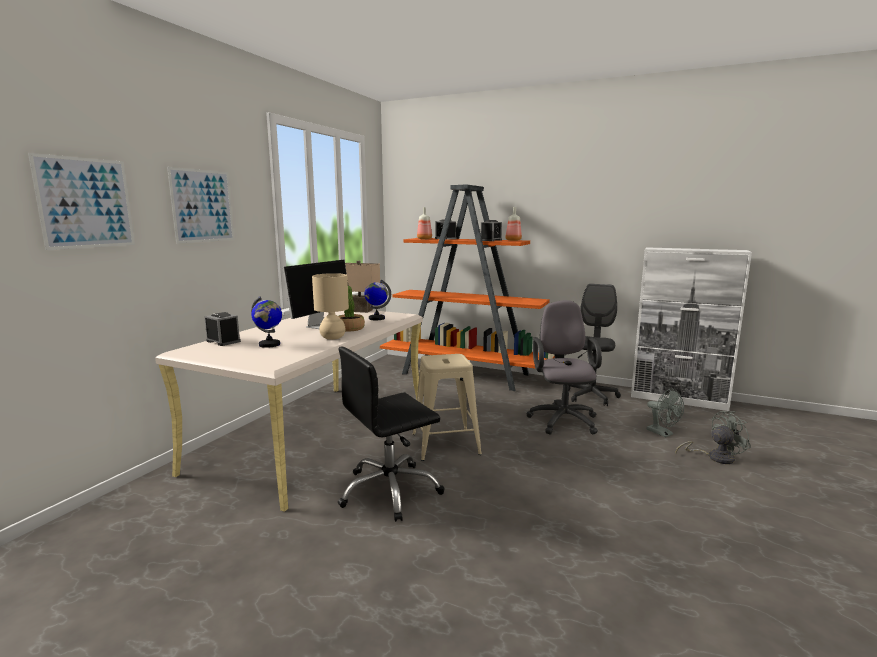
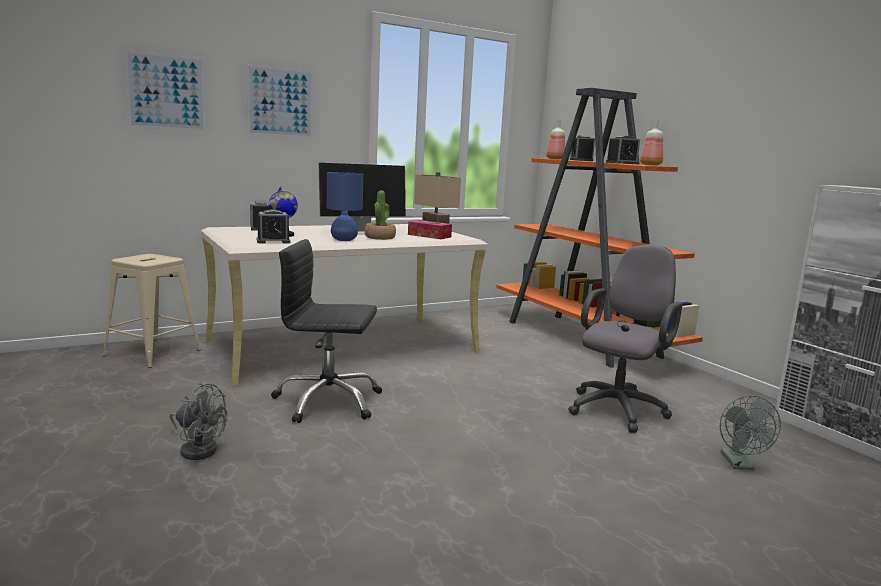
camera: 35 degrees right, 0 degrees up
(284, 354) = (273, 241): none -> alarm clock
(332, 338) = (343, 240): beige table lamp -> blue table lamp
(376, 318) = (429, 236): globe -> tissue box
(445, 444) = (441, 386): beige stool -> beige stool (153, 352)
(591, 396) = (710, 400): grey office chair -> none
(714, 457) = (770, 513): grey fan -> grey fan (198, 448)

